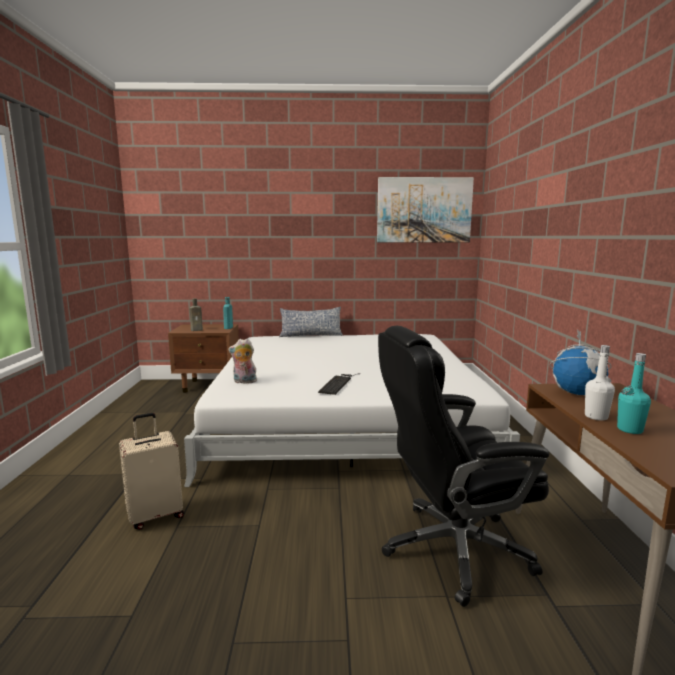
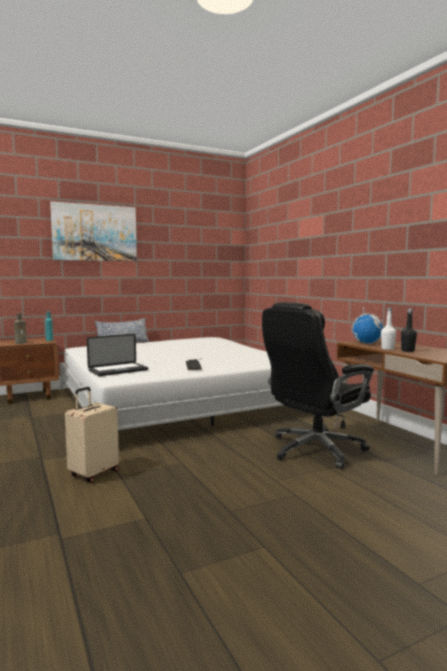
camera: 25 degrees left, 5 degrees down
(244, 382) = (118, 370): plush toy -> laptop
(424, 210) = (205, 240): picture -> picture (95, 233)
(629, 430) = (407, 351): turquoise bottle -> black bottle

